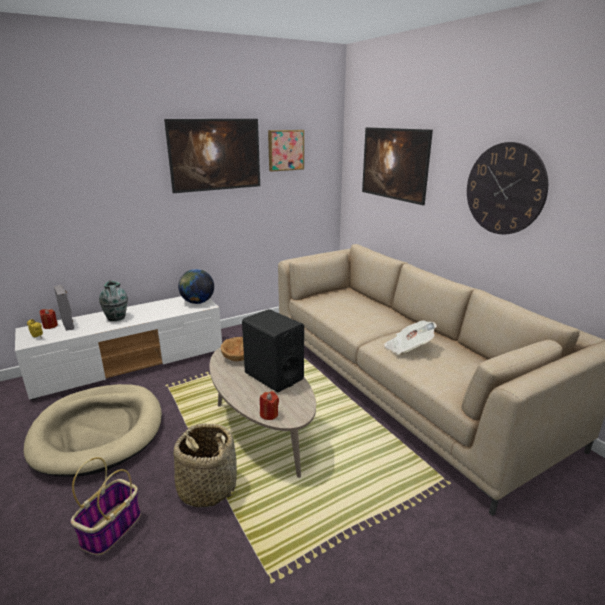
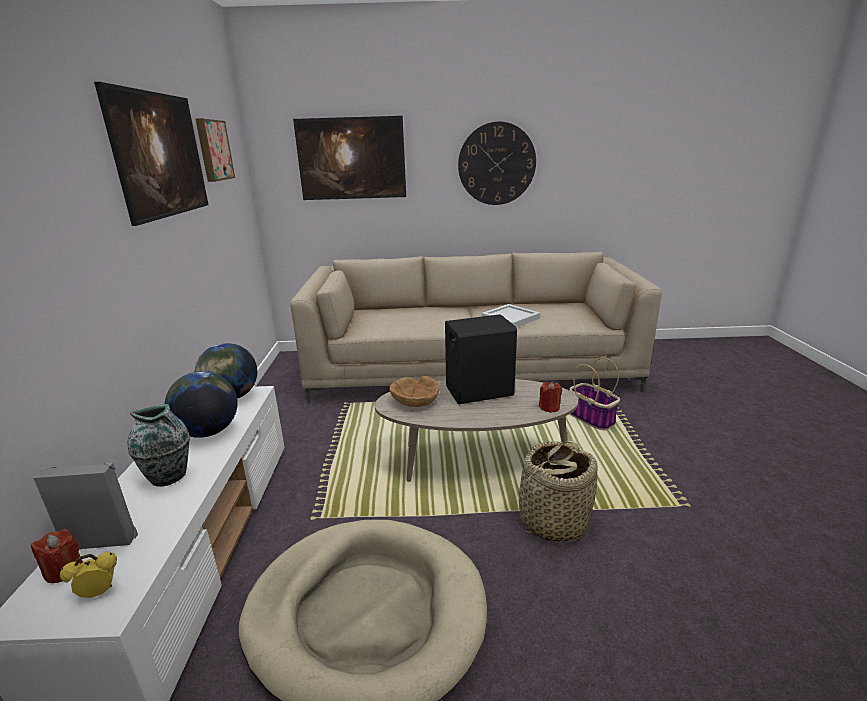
camera: 60 degrees left, 0 degrees up
(111, 529) = (591, 618): basket -> basket (592, 418)
(159, 310) = (208, 432): none -> globe
(408, 348) = (510, 318): newspaper -> white tray

